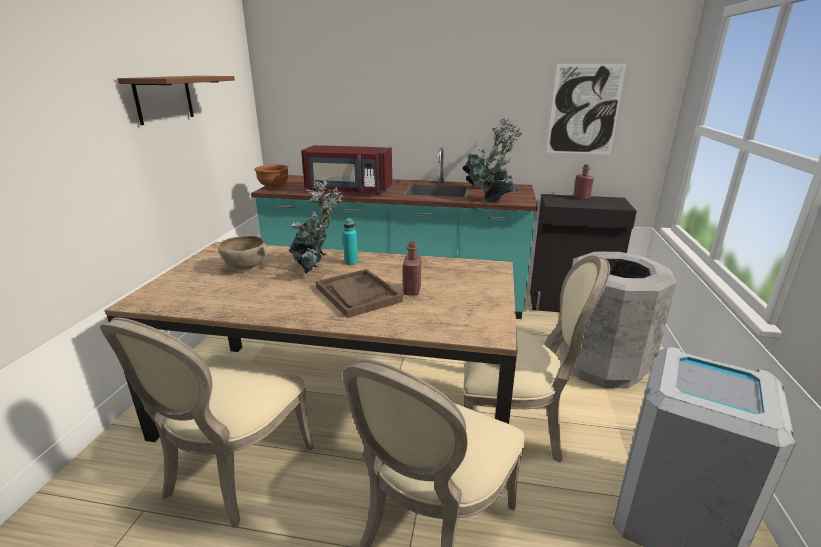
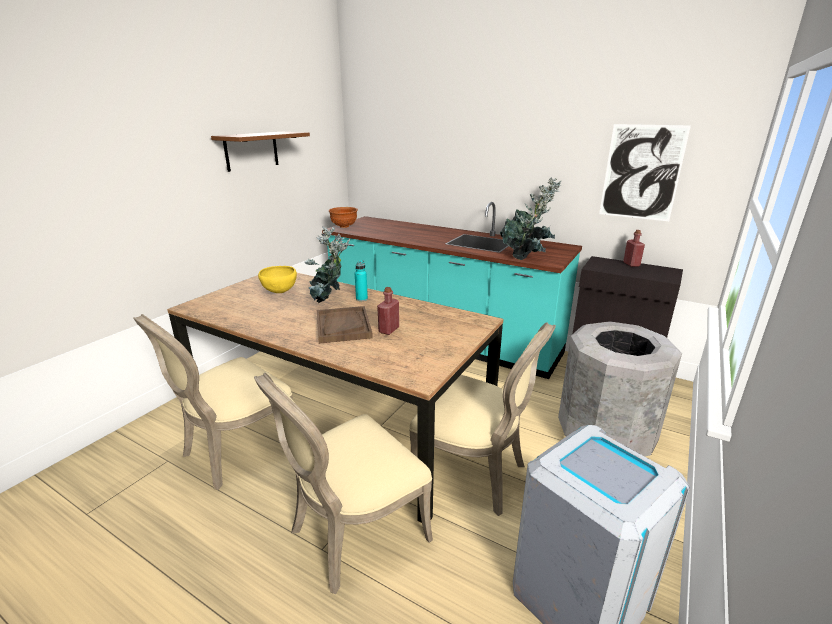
camera: 20 degrees right, 0 degrees up
(245, 268) = (279, 292): brown bowl -> yellow bowl
(348, 191) = (400, 235): red microwave -> none

